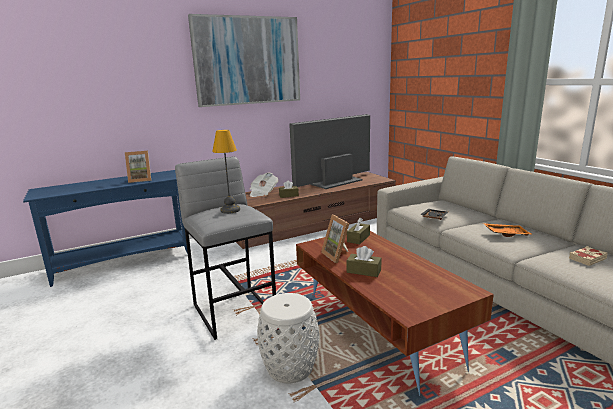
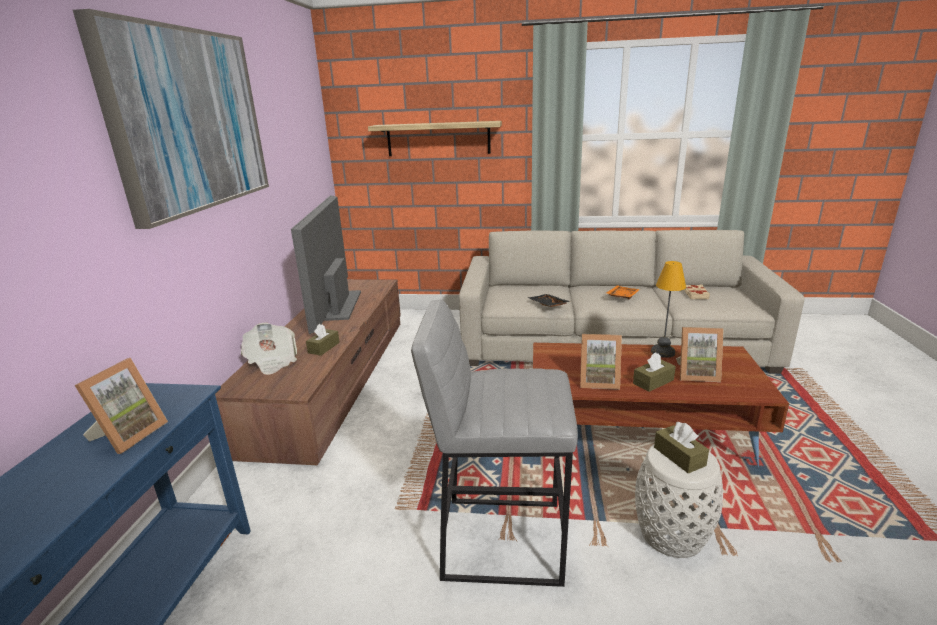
camera: 55 degrees left, 5 degrees up
(231, 210) = (520, 383): table lamp -> table lamp (663, 351)
(358, 238) = (562, 355): brown tissue box -> brown tissue box (679, 456)
(400, 283) = (696, 374): none -> picture frame
(447, 79) = (438, 139): none -> shelf

